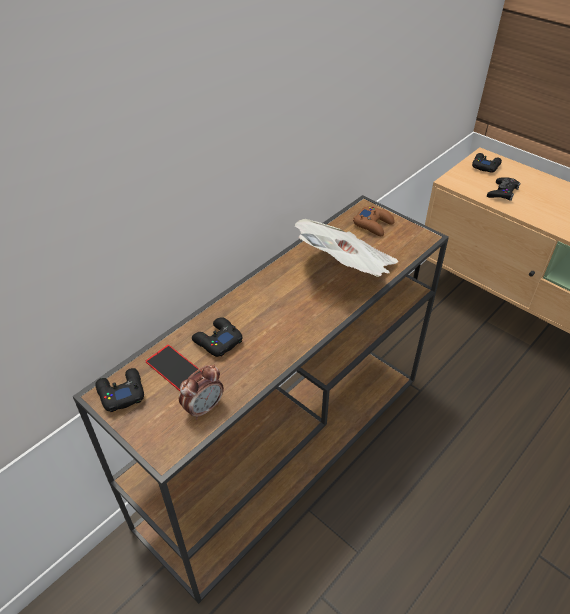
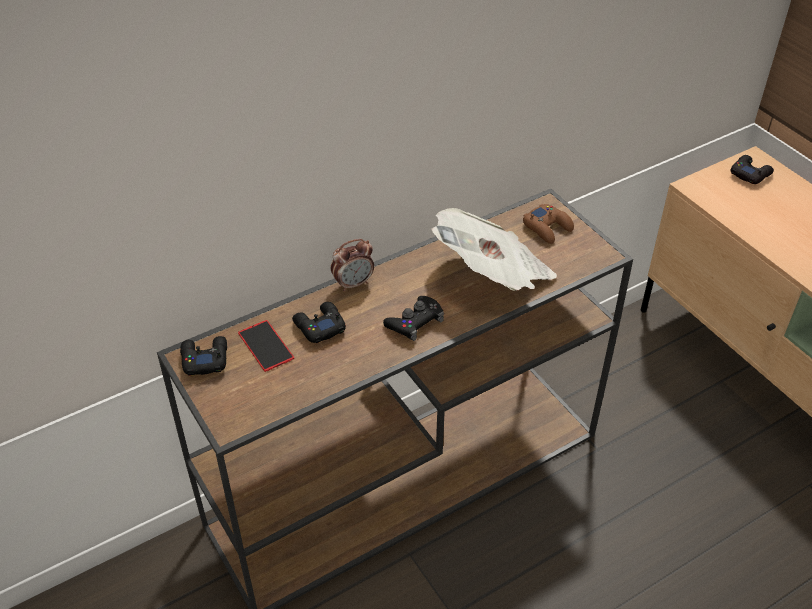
camera: 15 degrees right, 0 degrees up
(204, 408) = (282, 392): alarm clock -> alarm clock (353, 284)
(502, 192) = (756, 214): black game controller -> black game controller (415, 322)

